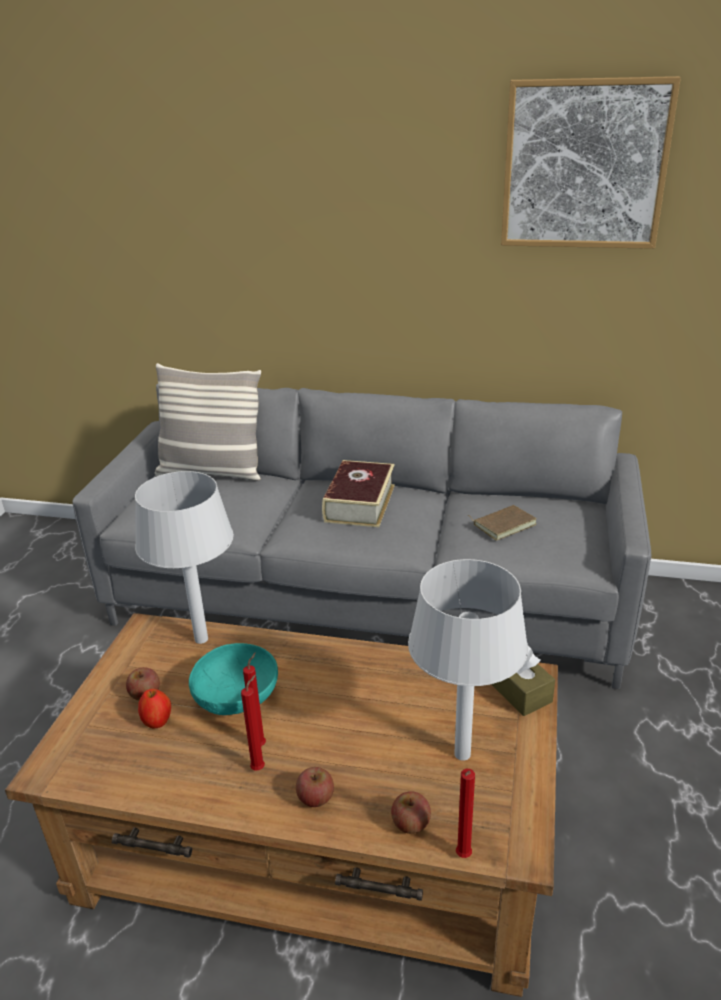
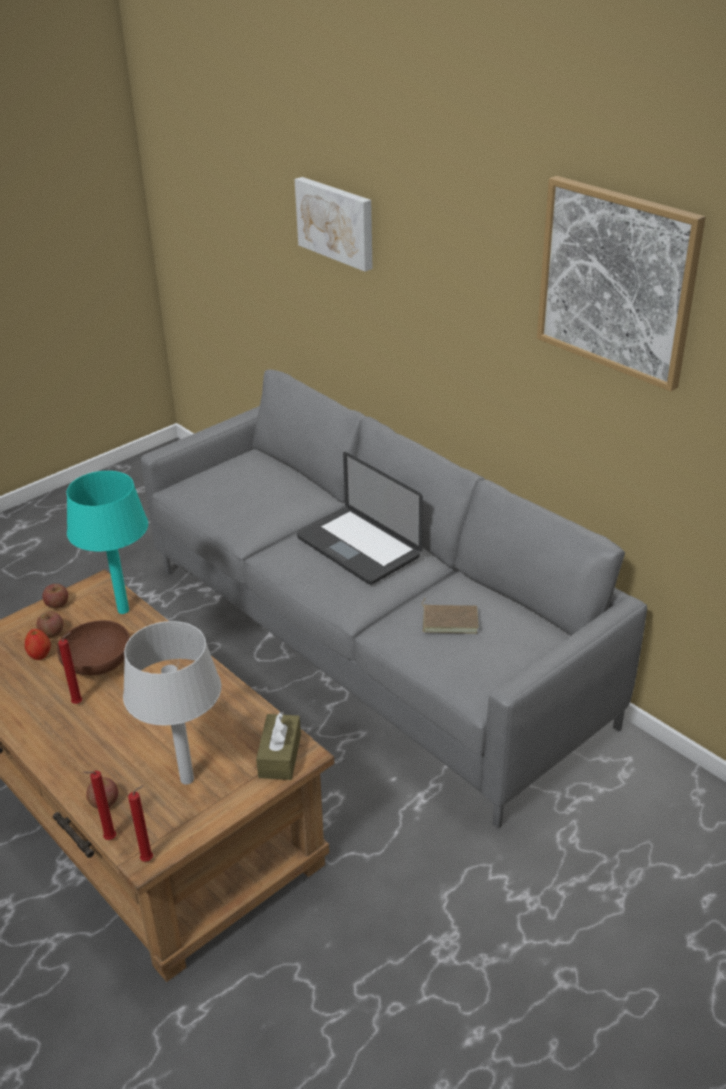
camera: 35 degrees right, 5 degrees up
(200, 638) = (123, 609): grey table lamp -> turquoise table lamp
(212, 472) = (278, 468): pillow -> none
(228, 202) = (337, 222): none -> picture
(237, 700) = (98, 666): turquoise bowl -> brown bowl
(260, 767) = (63, 717): red candle -> red candle (149, 859)
(315, 798) = (71, 754): apple -> apple (57, 604)
(360, 503) = (358, 547): book -> laptop

